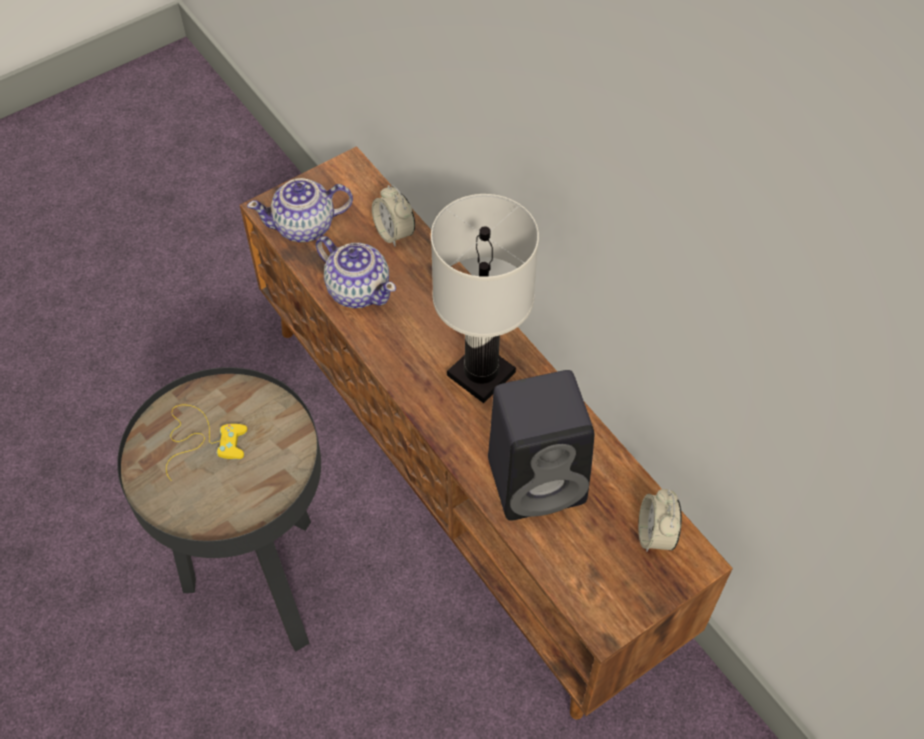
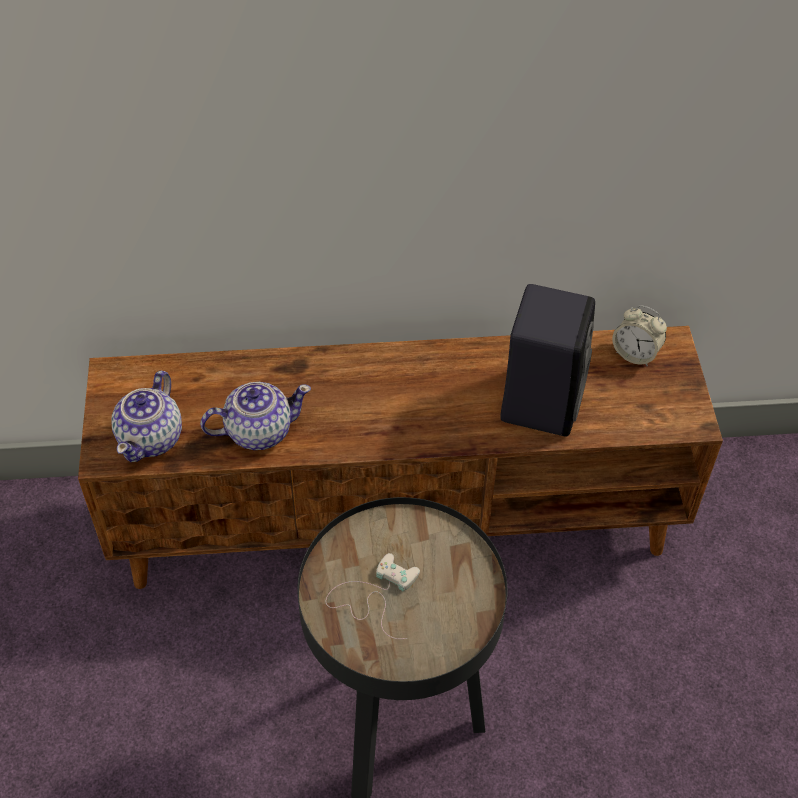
camera: 60 degrees left, 5 degrees down
(202, 438) = (374, 596): yellow game controller -> white game controller
(394, 233) = (216, 376): alarm clock -> none
(482, 374) = (414, 387): white table lamp -> none

